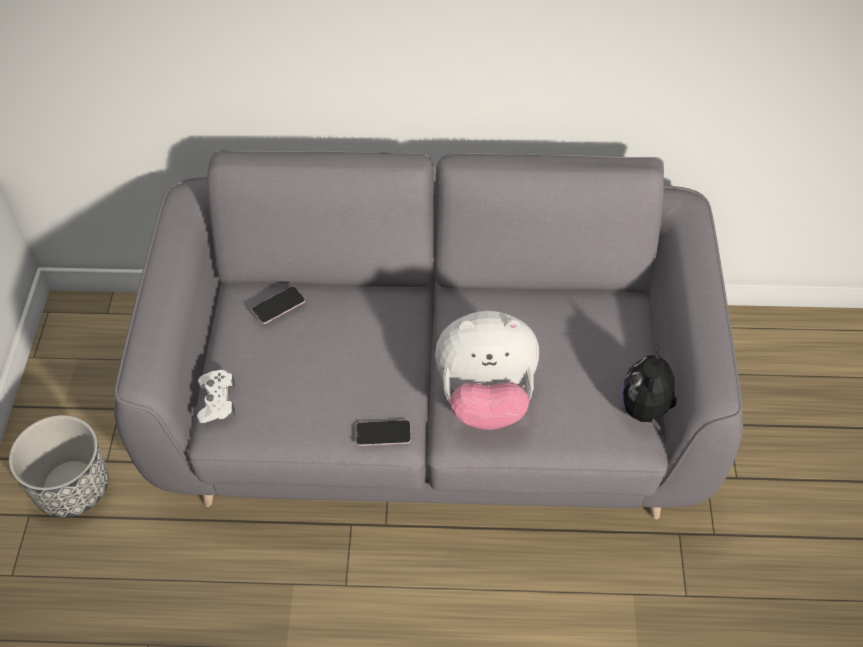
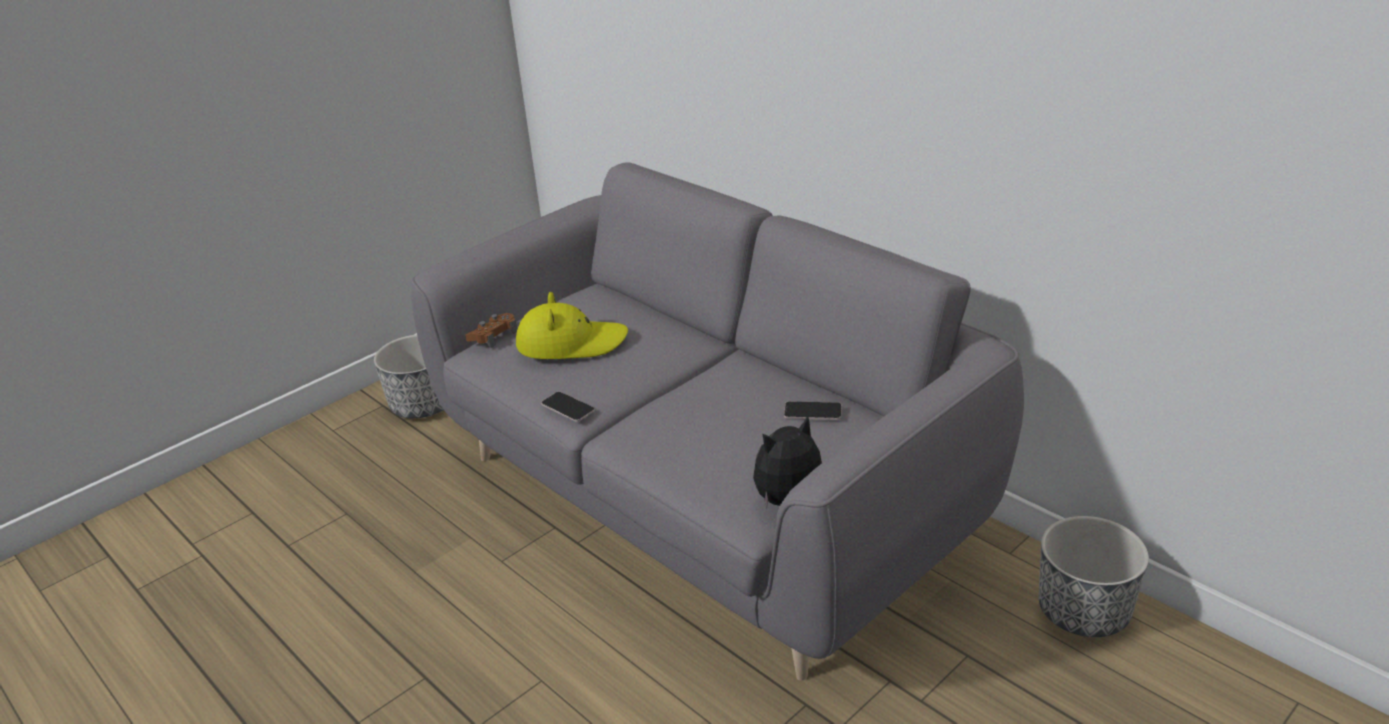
camera: 45 degrees right, 20 degrees down
(217, 401) = (493, 335): white game controller -> brown game controller
(278, 305) = (602, 302): phone -> phone (812, 411)
(305, 366) = (571, 342): none -> yellow hat
(486, 399) = (668, 425): plush toy -> none
(756, 342) = (1084, 611): none -> planter

